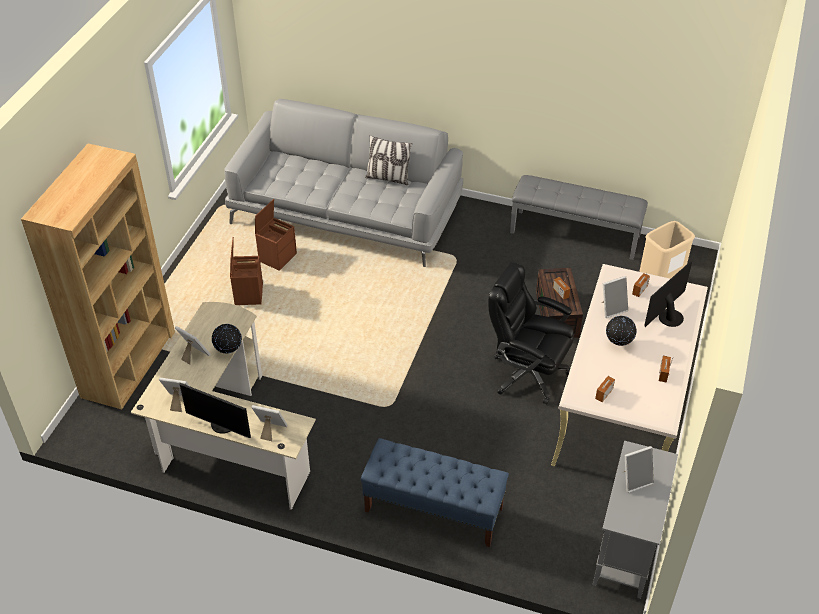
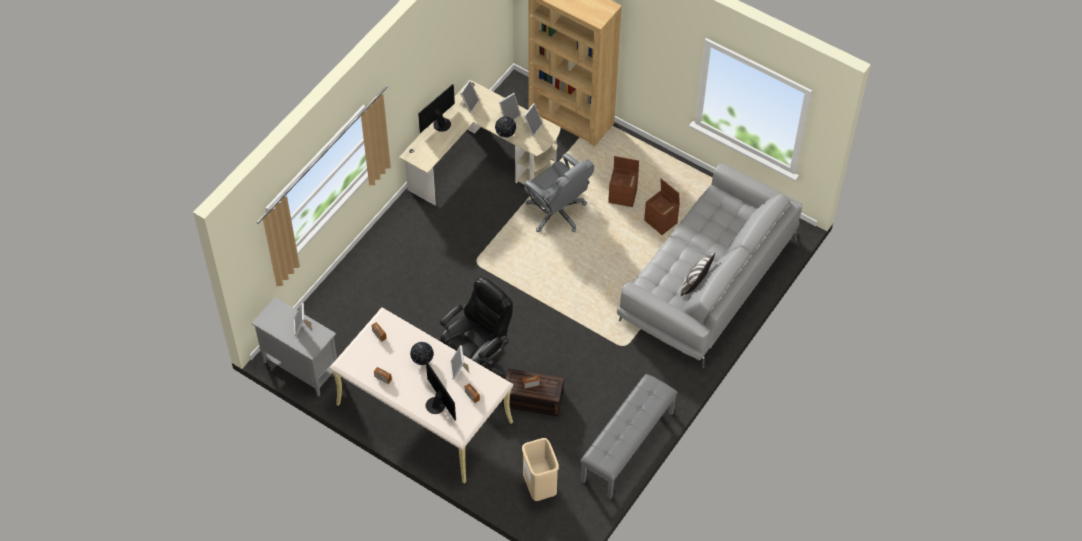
camera: 105 degrees right, 10 degrees up
(270, 430) = (426, 147): picture frame -> picture frame (532, 127)
(288, 346) = (557, 213): none -> grey office chair
(433, 510) = (376, 267): blue bench -> none

